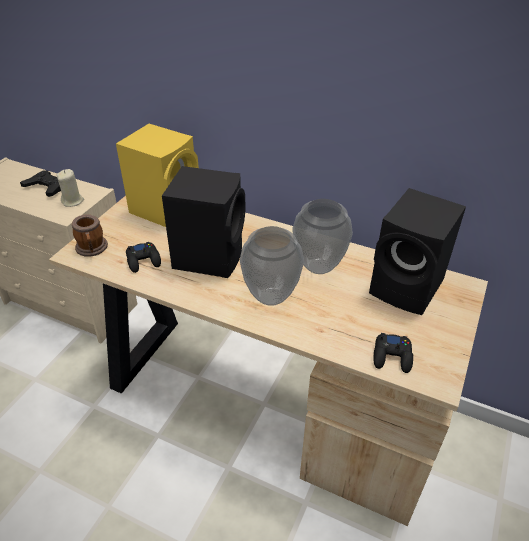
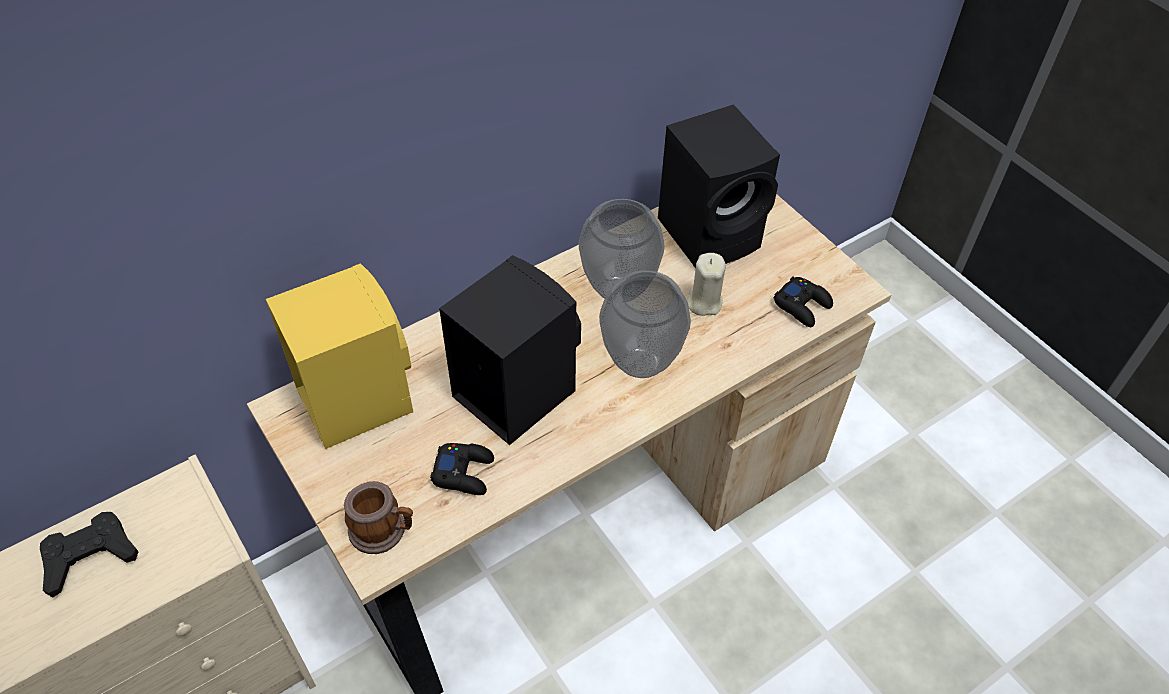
camera: 60 degrees left, 10 degrees up
(73, 201) = (178, 527): beige candle -> beige candle (704, 302)

